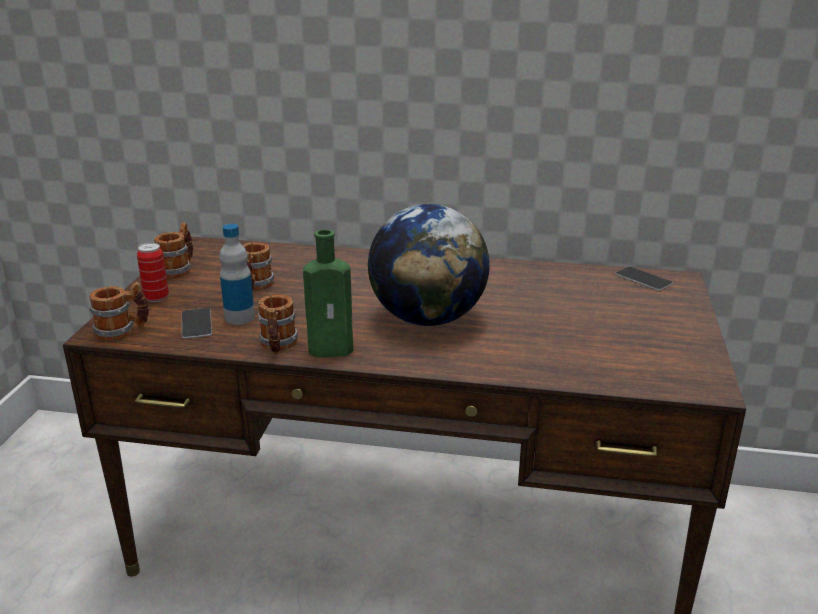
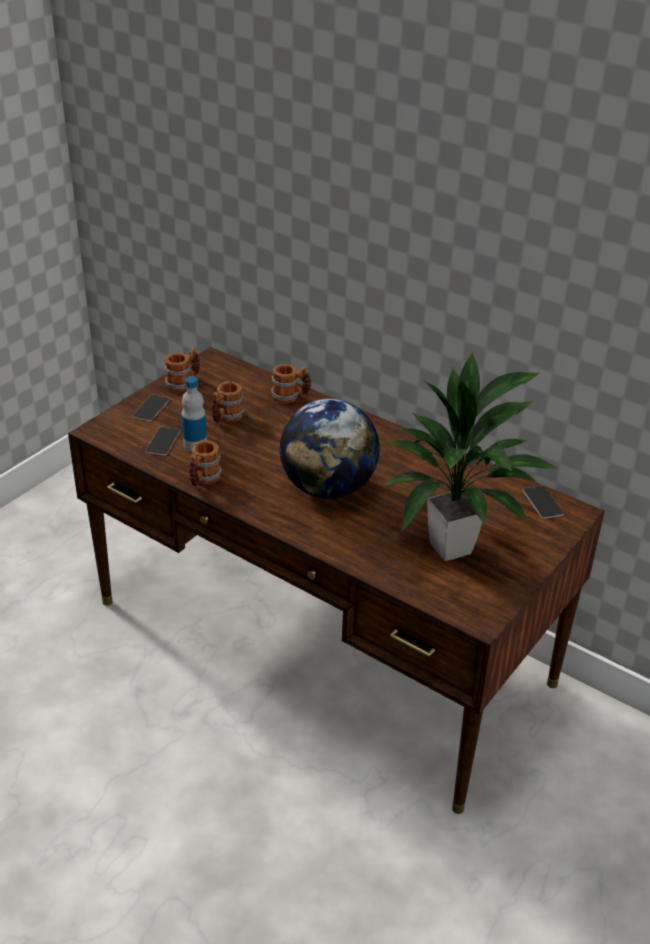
camera: 25 degrees right, 10 degrees up
(123, 331) = (111, 433): mug -> mug (290, 397)
(156, 298) = (151, 408): can -> phone
(334, 349) = (239, 495): green bottle -> none
(609, 335) = (453, 548): none -> potted plant

